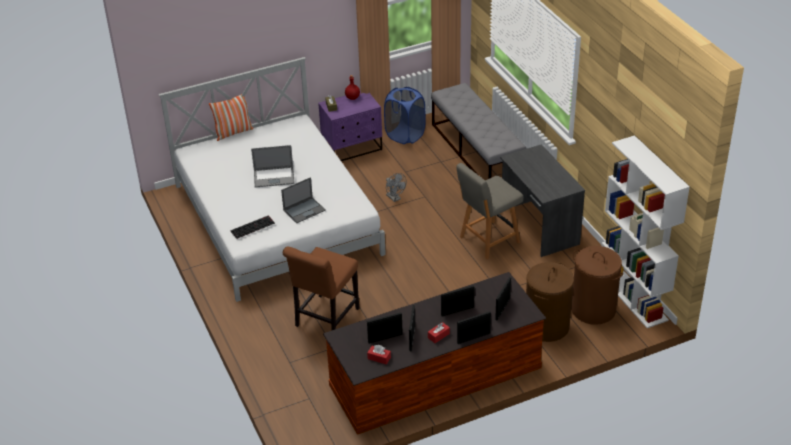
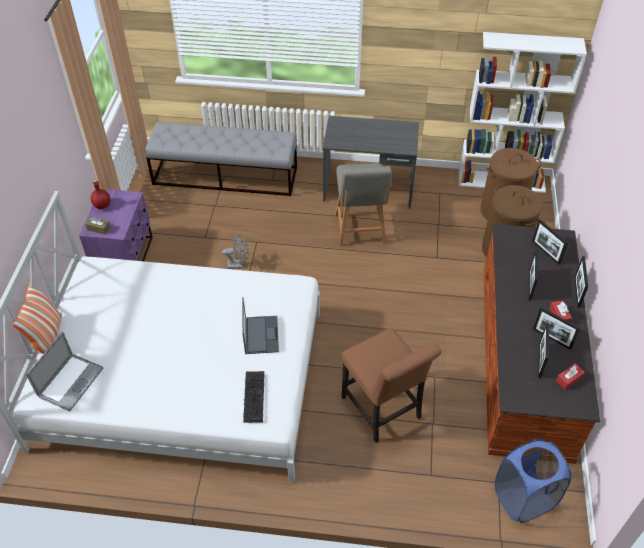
camera: 60 degrees left, 10 degrees up
(274, 177) = (176, 335): laptop -> laptop (70, 382)
(405, 135) = (147, 210): blue laundry basket -> blue laundry basket (523, 498)

